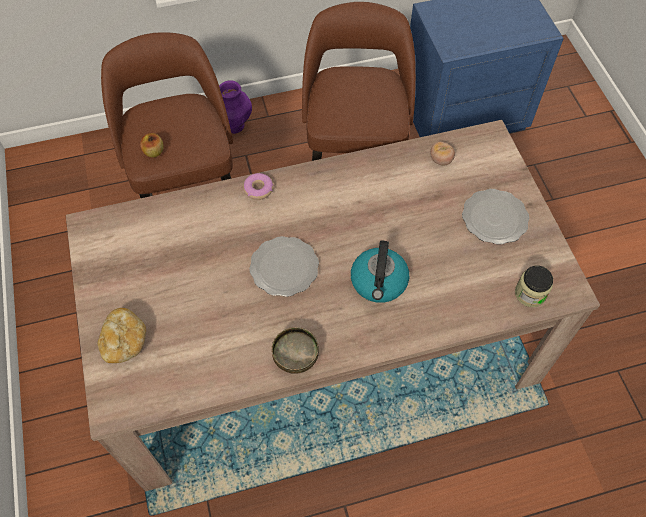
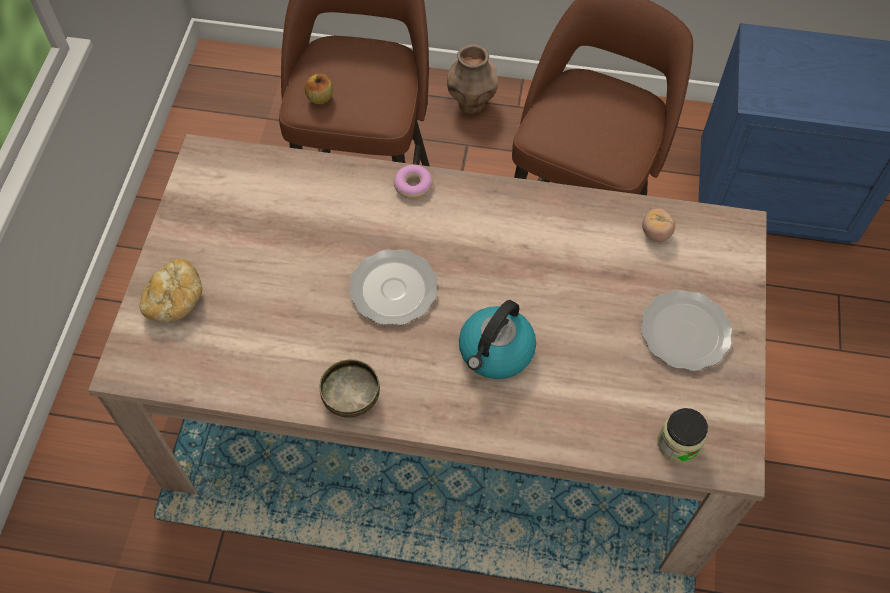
camera: 25 degrees right, 0 degrees up
(234, 126) = (471, 104): purple vase -> brown vase

